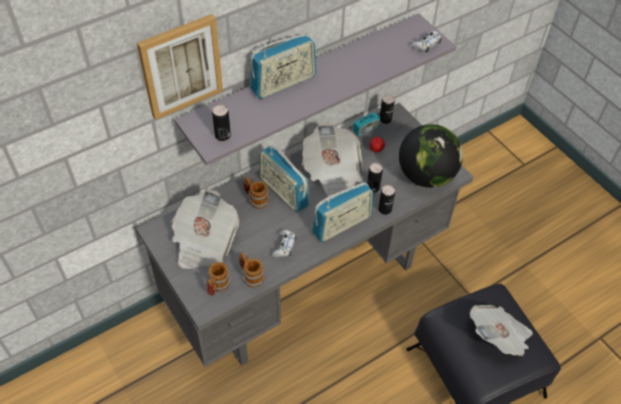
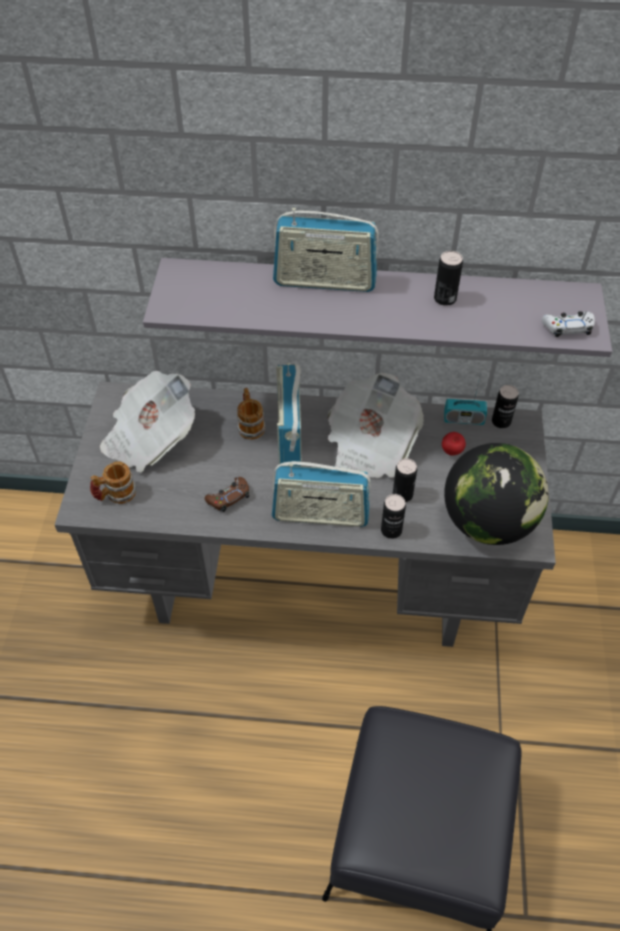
camera: 40 degrees right, 0 degrees up
(181, 66) = (173, 184): picture -> none
(222, 135) = (191, 303): can -> can (445, 298)
(251, 276) = (160, 506): mug -> none
(284, 246) = (228, 497): white game controller -> brown game controller
(499, 337) = (440, 806): newspaper -> none

